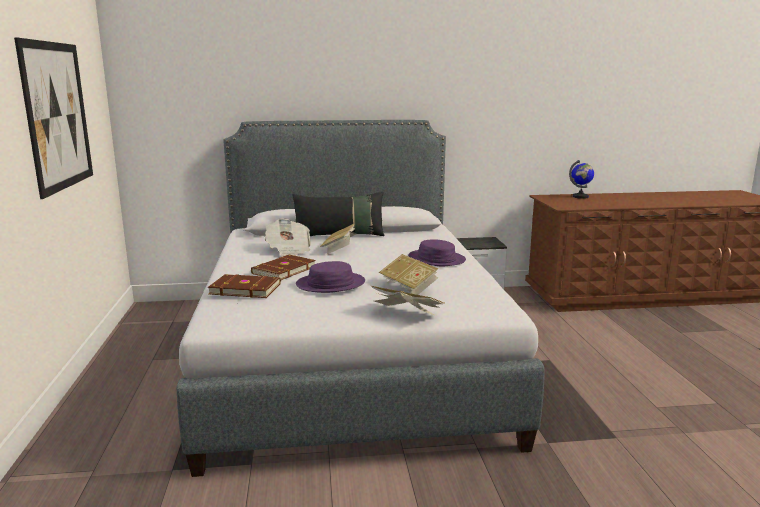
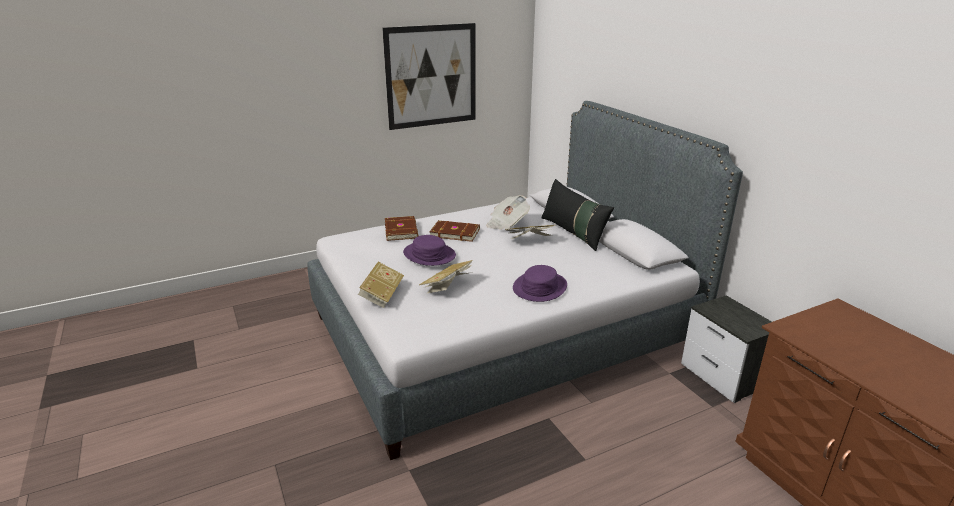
camera: 70 degrees right, 10 degrees up
(580, 197) = (892, 341): globe -> none

